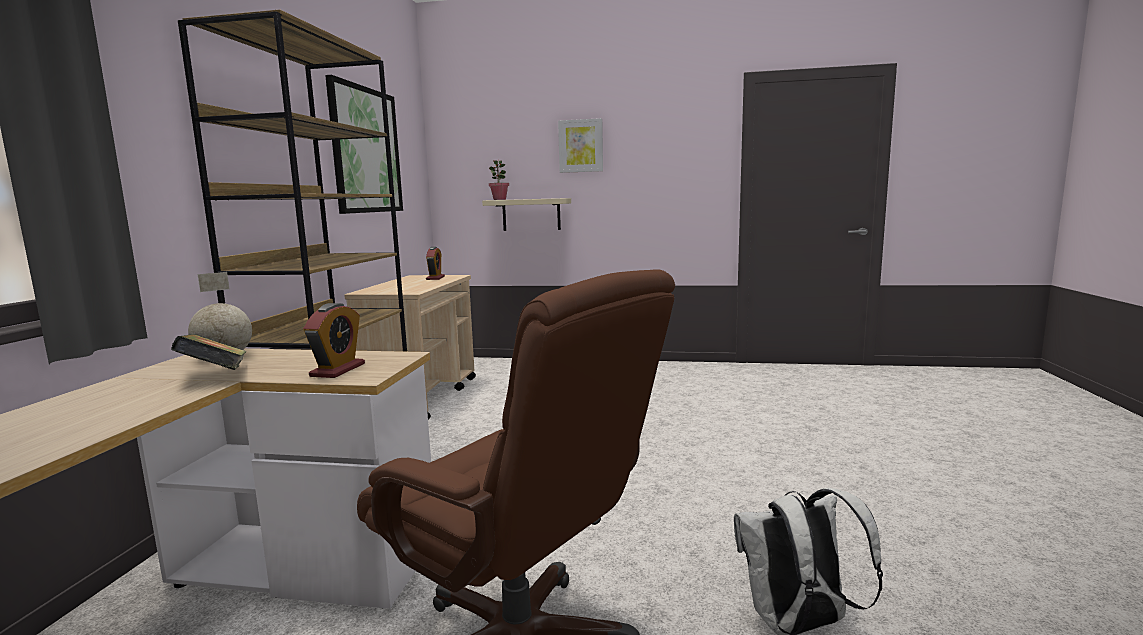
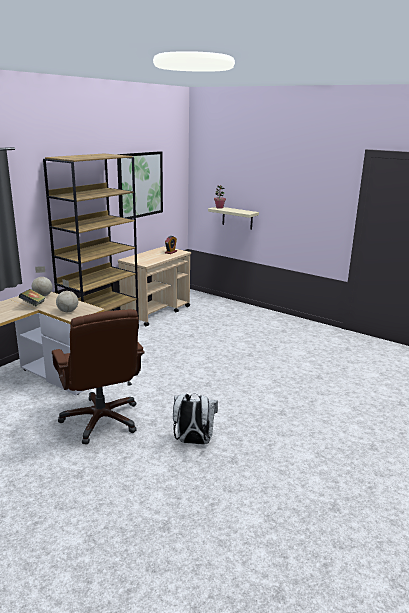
camera: 25 degrees right, 10 degrees up
(338, 370) = (68, 311): alarm clock -> globe
(581, 146) = (266, 182): picture -> none

